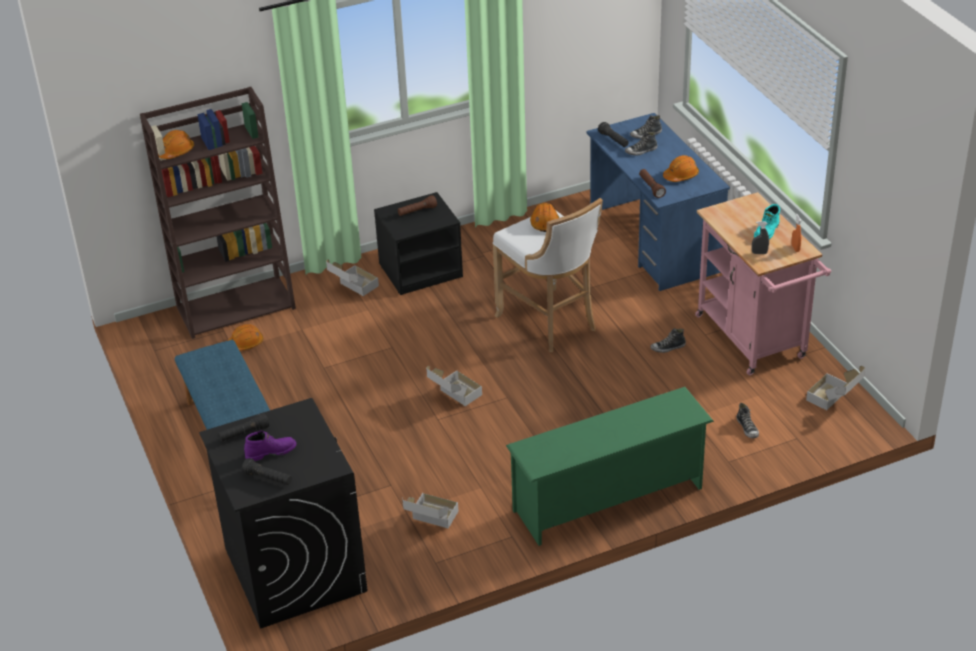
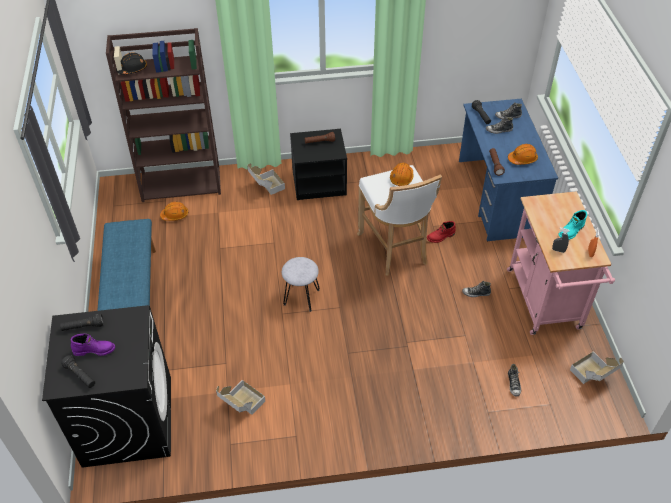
camera: 15 degrees right, 10 degrees up
(176, 152) = (132, 69): orange hard hat -> black hard hat
(454, 397) = (301, 297): cardboard box -> grey stool
(601, 298) = (441, 237): none -> red boot
(609, 500) = (382, 423): green shoe rack -> none

